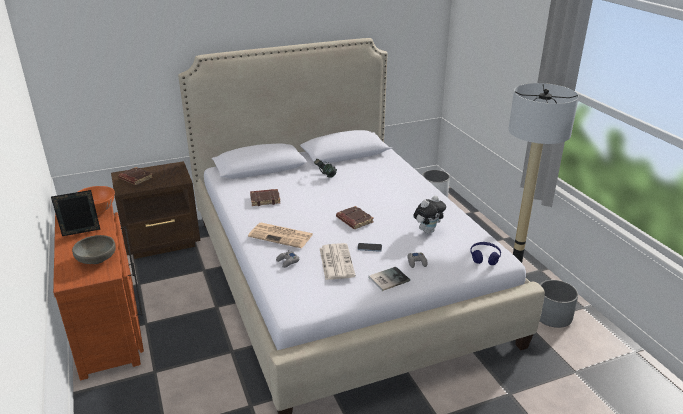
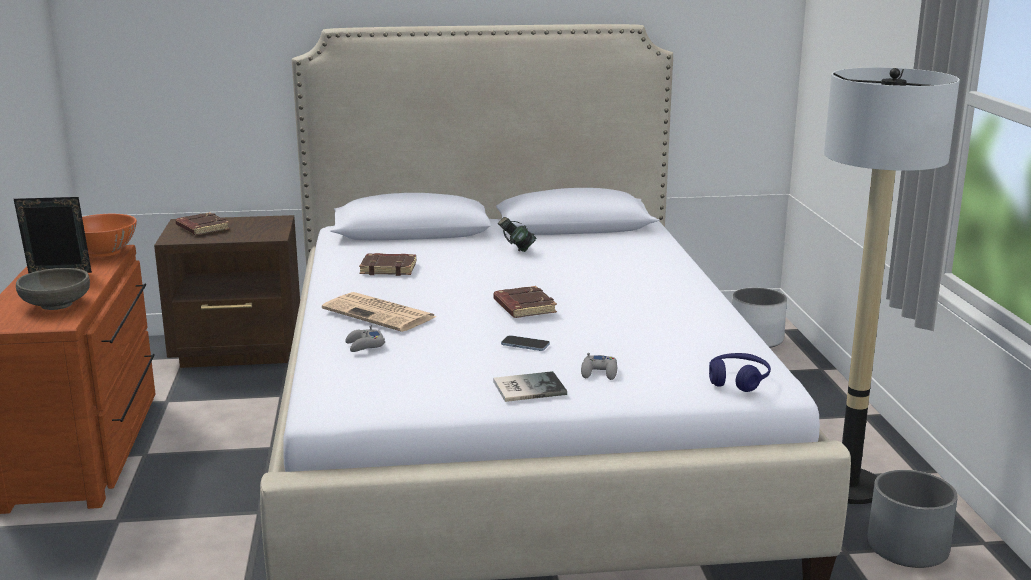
camera: 15 degrees right, 10 degrees down
(336, 261) = (448, 354): newspaper -> none
(428, 231) = (652, 334): plush toy -> none

